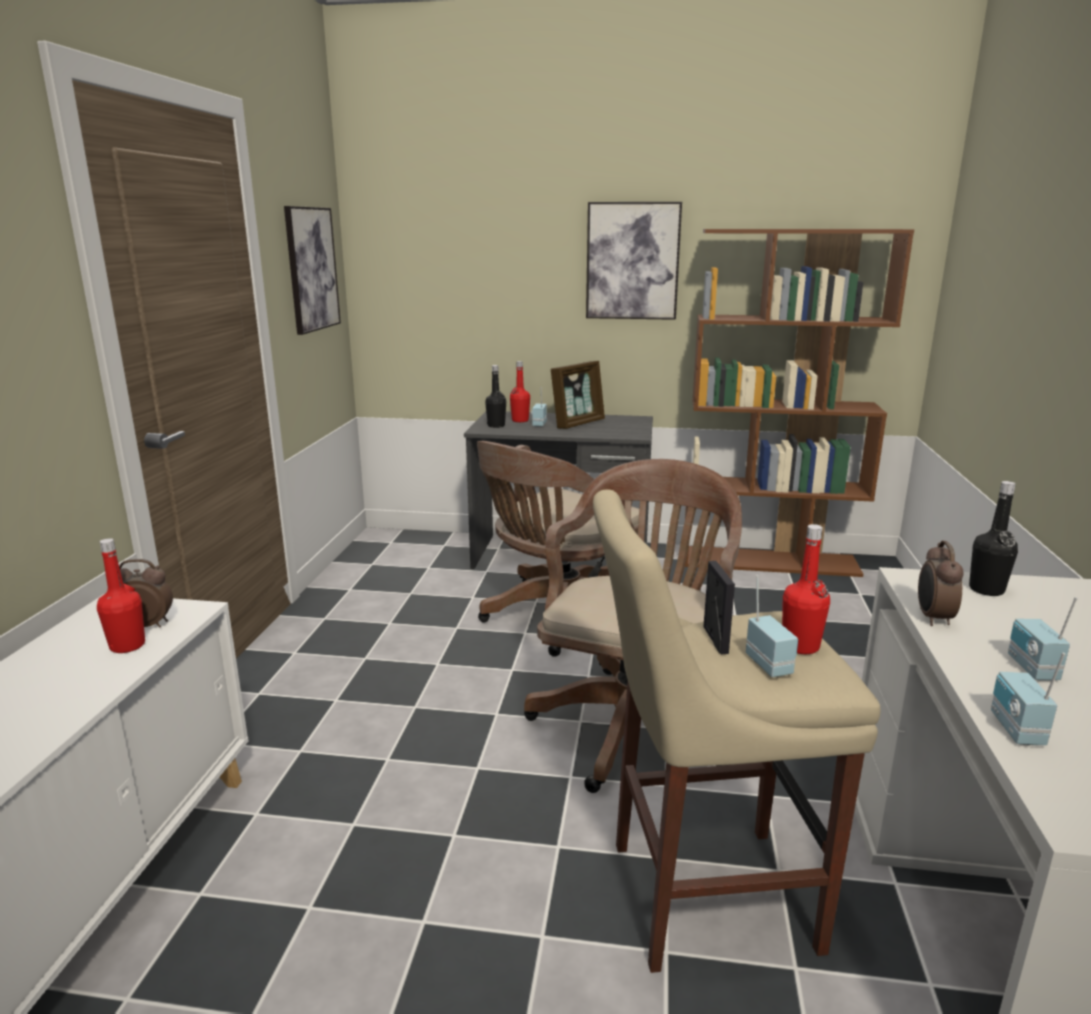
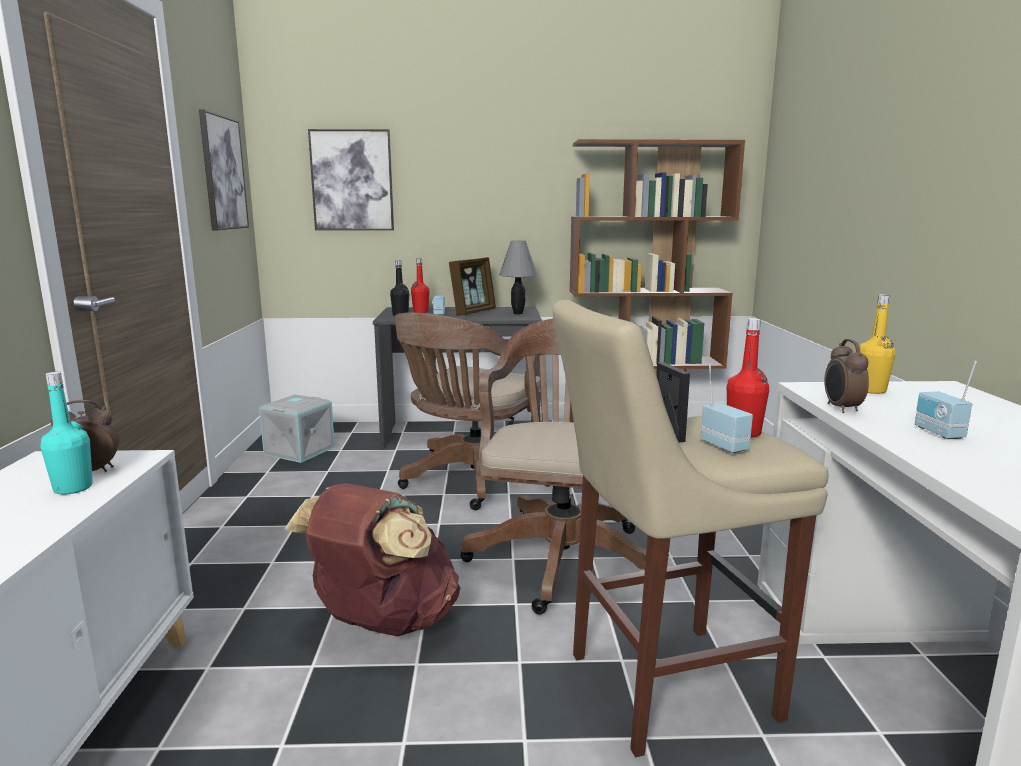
camera: 10 degrees left, 5 degrees down
(127, 646) = (73, 488): red bottle -> turquoise bottle
(386, 565) = (299, 450): none -> grey storage box
(430, 784) = (382, 623): none -> brown backpack
(627, 428) = (517, 313): none -> grey table lamp
(632, 261) = (513, 172): picture -> picture (352, 180)
(986, 590) = (871, 390): black bottle -> yellow bottle
(1014, 729) = (952, 469): radio -> none

